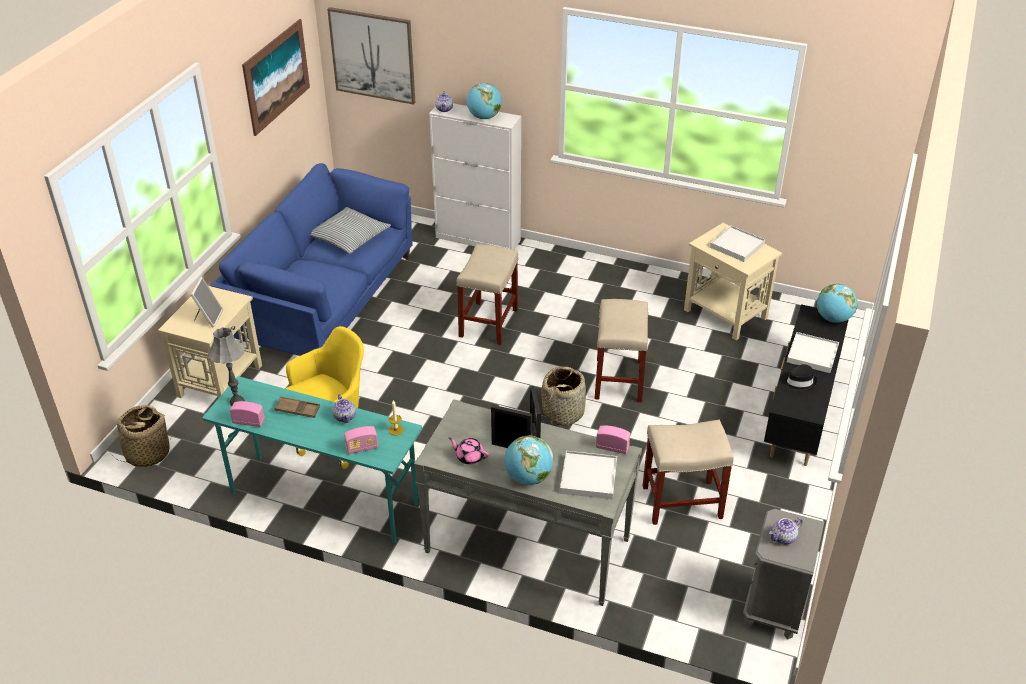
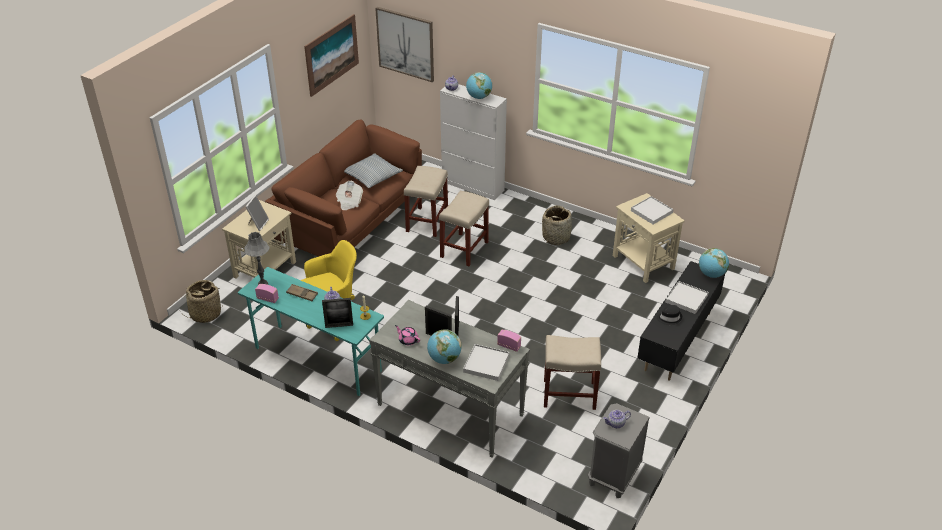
camera: 10 degrees right, 0 degrees up
(324, 298) = (350, 218): blue sofa -> brown sofa
(326, 275) = (349, 202): none -> newspaper
(362, 448) = (339, 325): radio -> picture frame
(563, 412) = (501, 320): basket -> basket (556, 237)
(619, 380) = (548, 302): beige stool -> beige stool (427, 222)

